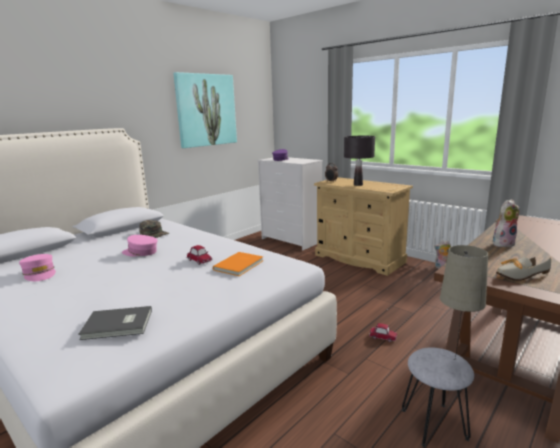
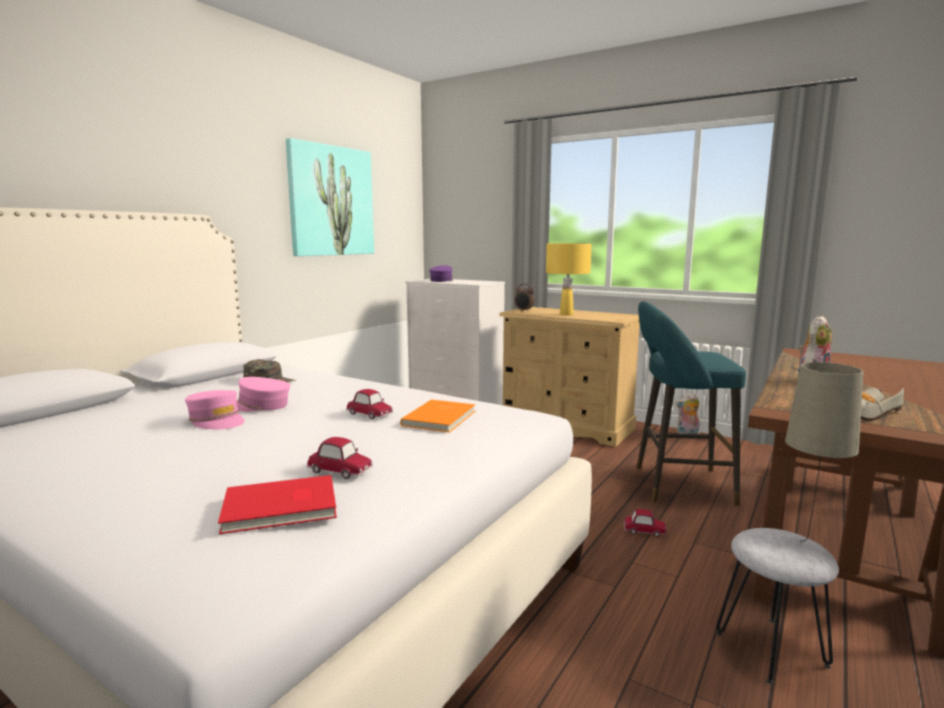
camera: 10 degrees left, 5 degrees down
(40, 273) = (85, 440): pink cap -> pink cap (217, 420)
(118, 325) = (282, 508): grey book -> red book
(162, 301) = (340, 470): none -> toy car
(358, 185) = (566, 314): black table lamp -> yellow table lamp
(418, 305) = (677, 484): none -> turquoise stool

